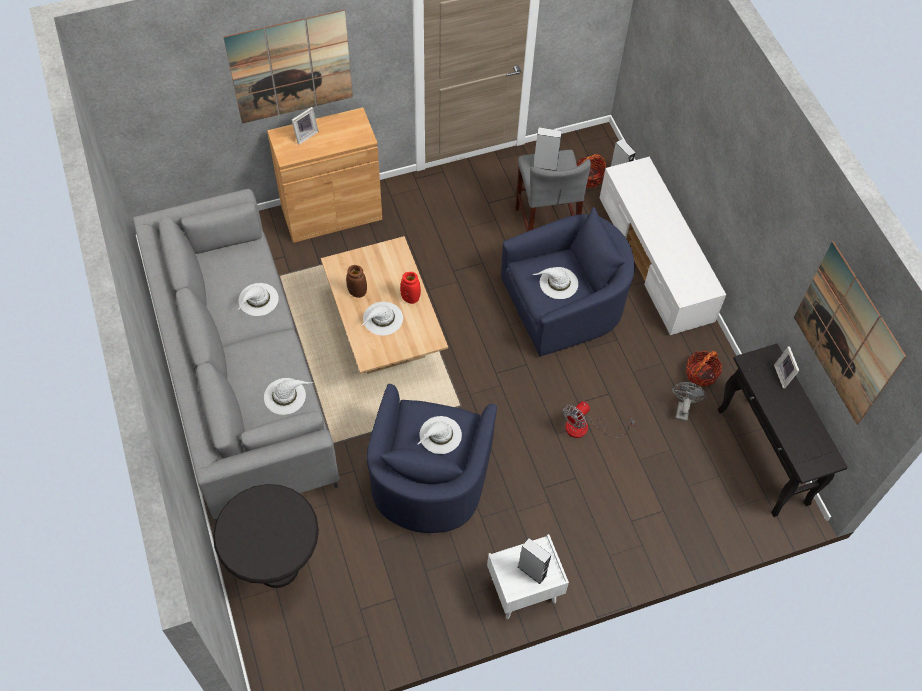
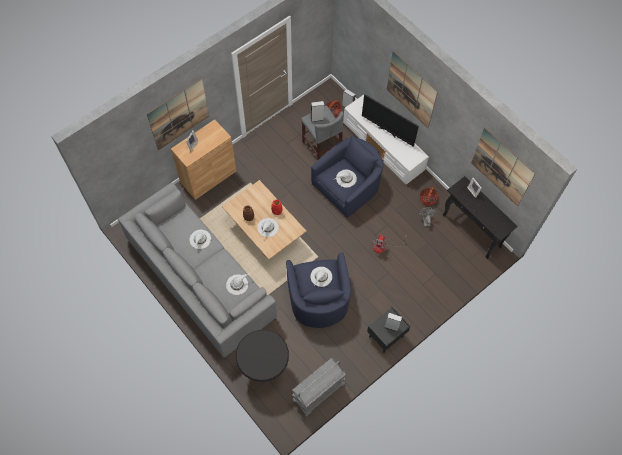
camera: 20 degrees left, 5 degrees up
(355, 647) = (318, 393): none -> grey cart
(523, 591) = (386, 337): white nightstand -> black nightstand
(667, 229) = (388, 131): none -> television
(724, 151) = (411, 90): none -> picture

